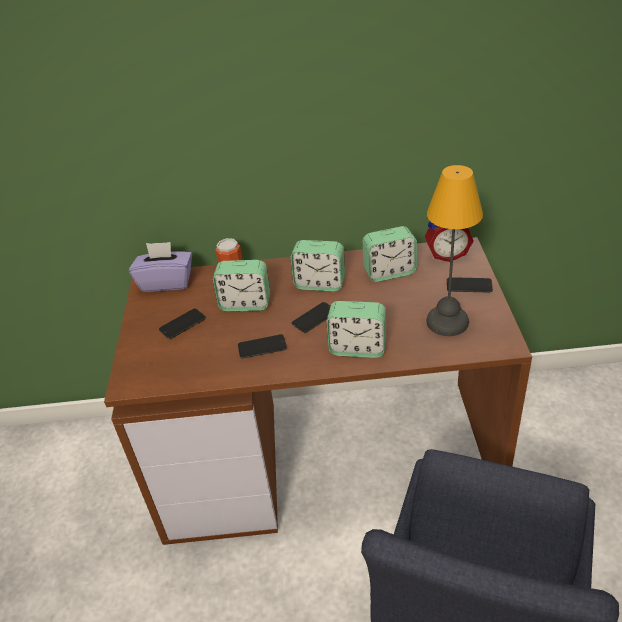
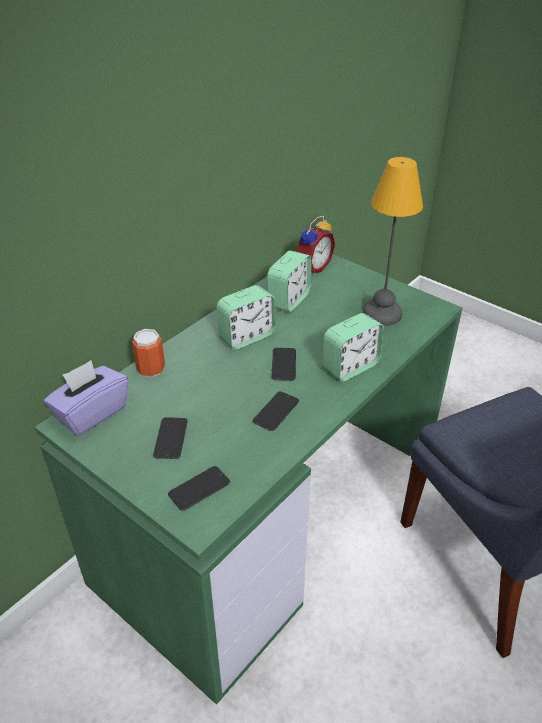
camera: 50 degrees left, 0 degrees up
(245, 303) = (205, 387): alarm clock -> none
(328, 455) = (270, 514): brown desk -> green desk
(469, 285) = (359, 282): phone -> phone (199, 489)

